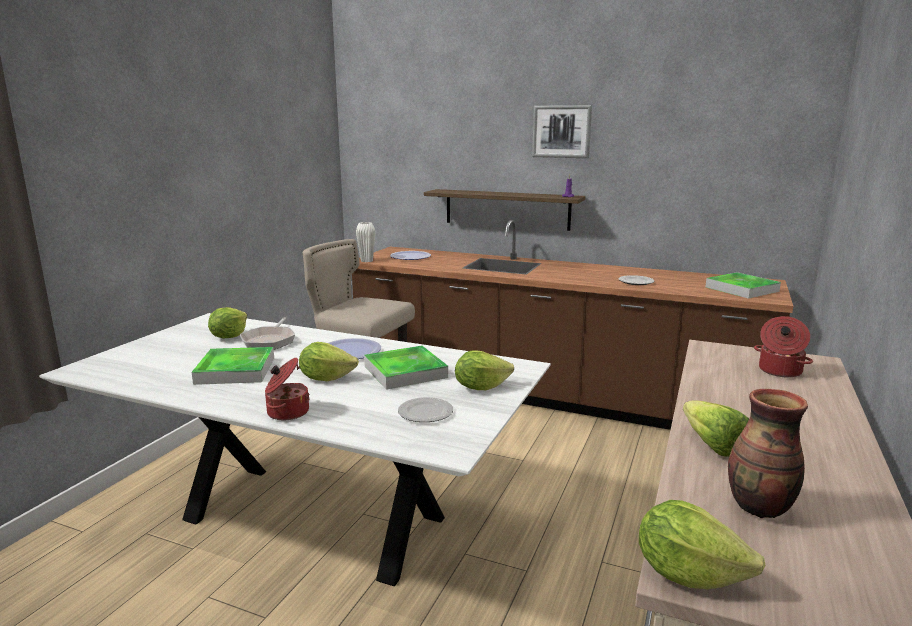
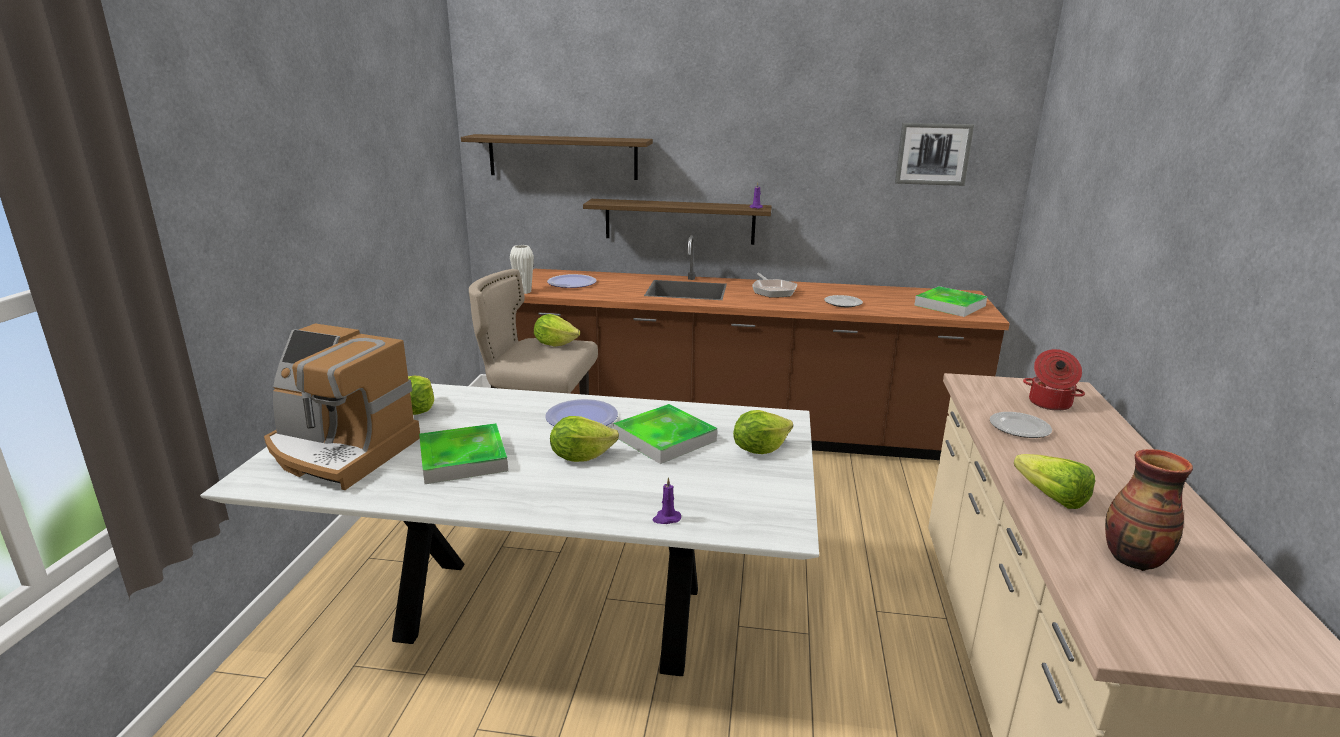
camera: 15 degrees left, 5 degrees up
(153, 357) = (339, 451): none -> coffee machine
(270, 341) = (473, 412): frying pan -> frying pan (773, 291)
(287, 412) = (570, 508): cooking pot -> none
(357, 428) = (666, 518): none -> purple candle
(414, 154) = (563, 157): none -> shelf
(426, 413) = (725, 489): plate -> plate (1020, 428)
(561, 131) = (744, 132): picture -> picture (933, 154)
(688, 573) = (1125, 640): lettuce -> lettuce (555, 344)

